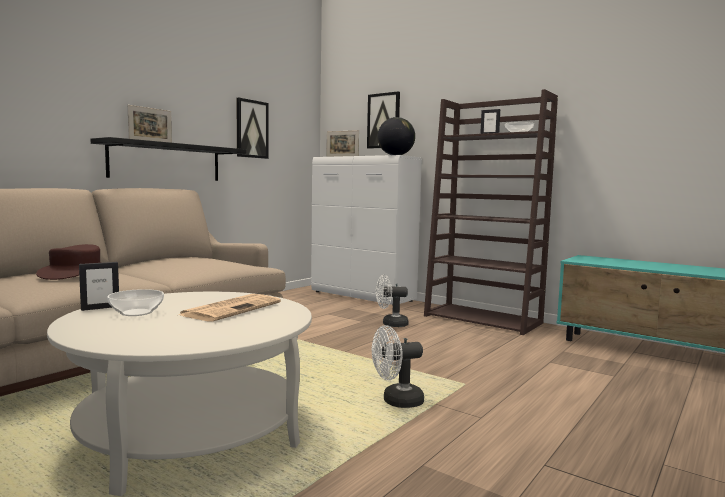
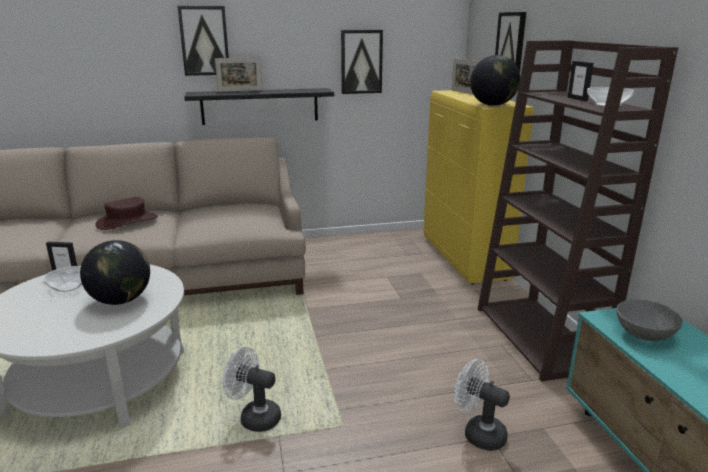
camera: 40 degrees right, 15 degrees up
(114, 85) = (204, 41): none -> picture
(232, 308) = (121, 300): newspaper -> globe
(363, 296) = (464, 258): white cabinet -> yellow cabinet
(390, 324) = (420, 311): white fan -> white fan (478, 433)
(605, 261) = (644, 334): none -> grey bowl

